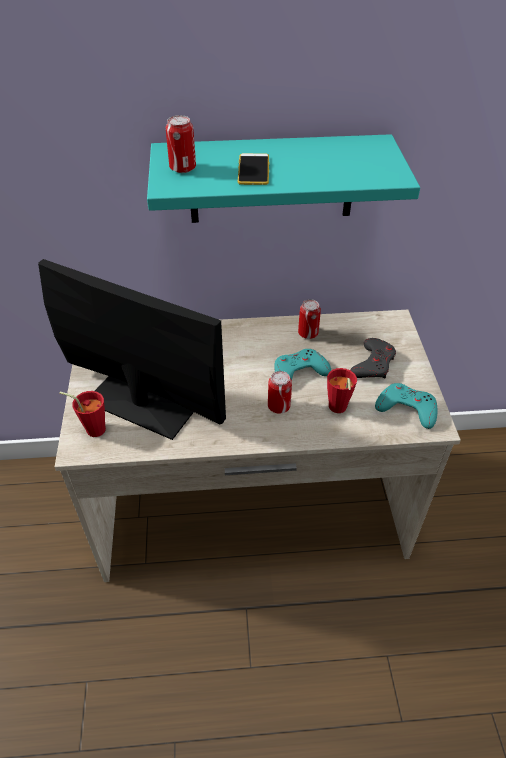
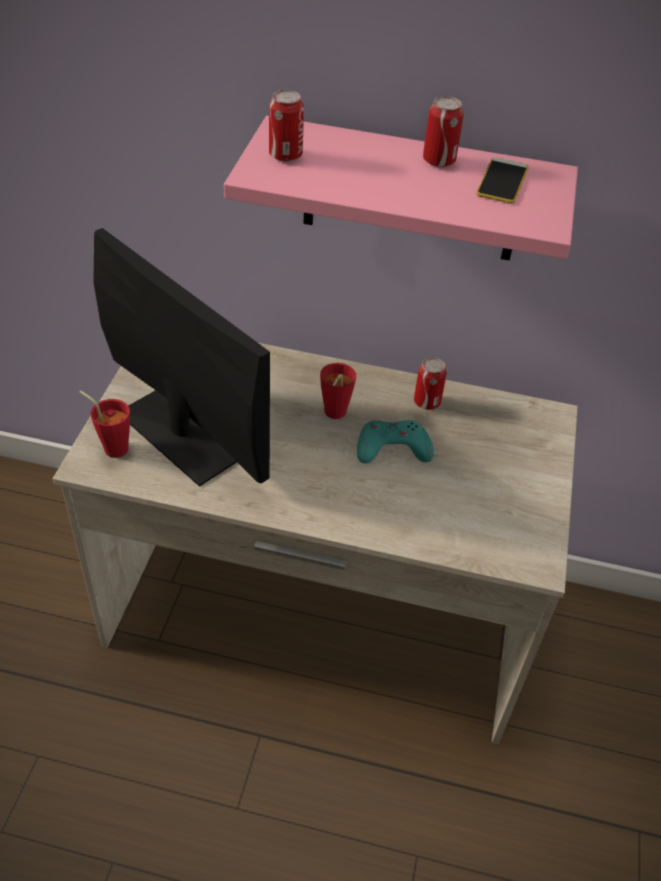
camera: 15 degrees right, 0 degrees up
(253, 170) = (370, 176): phone -> phone (502, 181)
(271, 180) = (411, 192): turquoise shelf -> pink shelf
(279, 406) = (347, 483): can -> can (439, 160)
(337, 409) = (419, 508): red cup -> red cup (333, 414)
(373, 364) = (494, 463): grey game controller -> none
(407, 408) = (511, 532): turquoise game controller -> none

